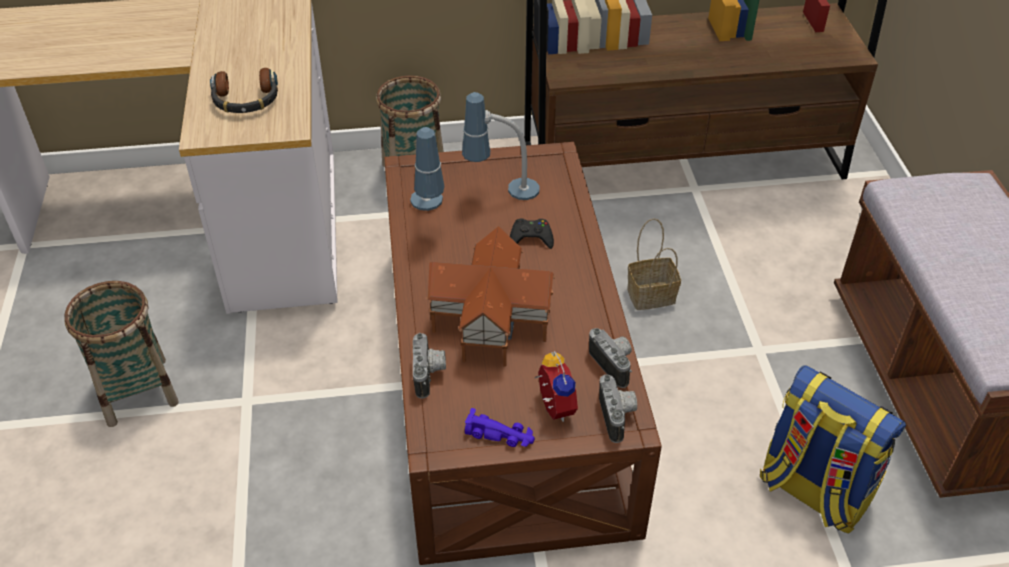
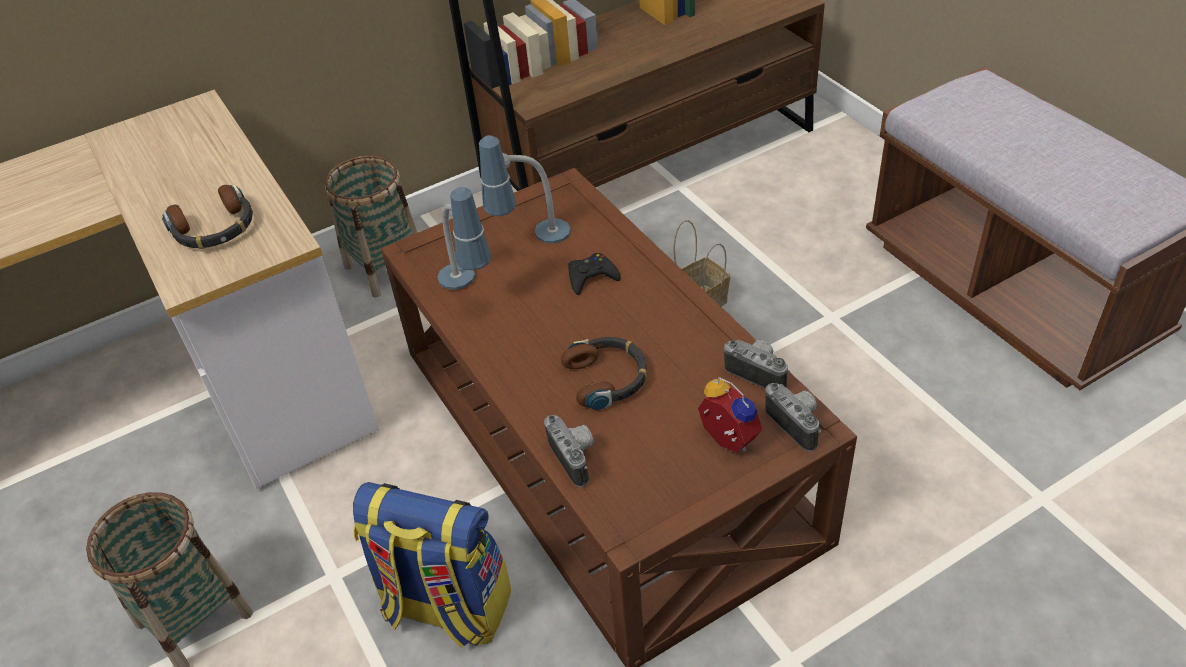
camera: 20 degrees left, 0 degrees up
(493, 323) = (607, 378): toy house -> headphones
(500, 435) = (691, 491): purple toy car -> none
(812, 491) = (961, 431): backpack -> backpack (445, 607)

